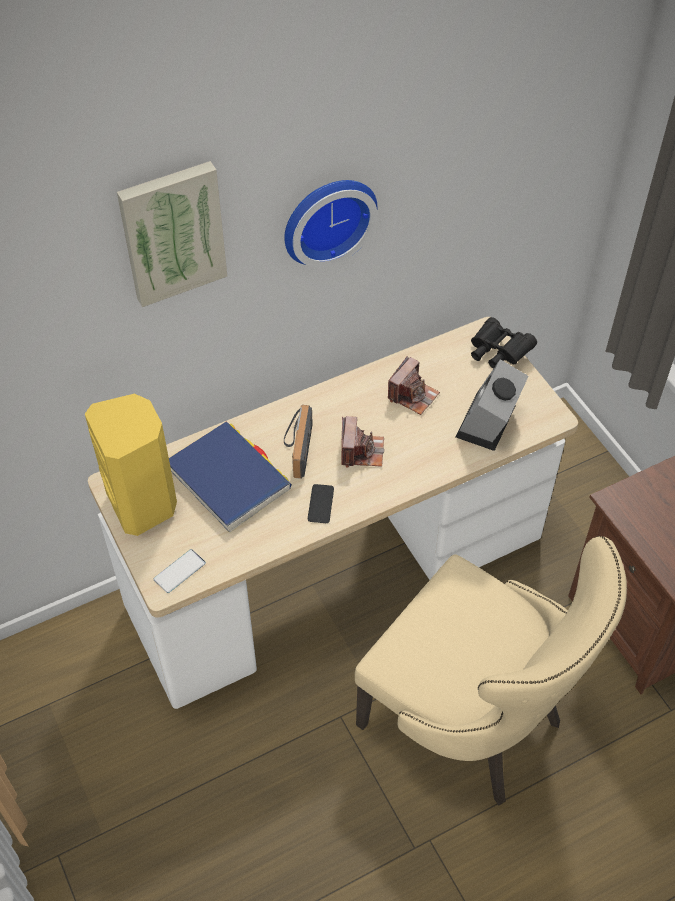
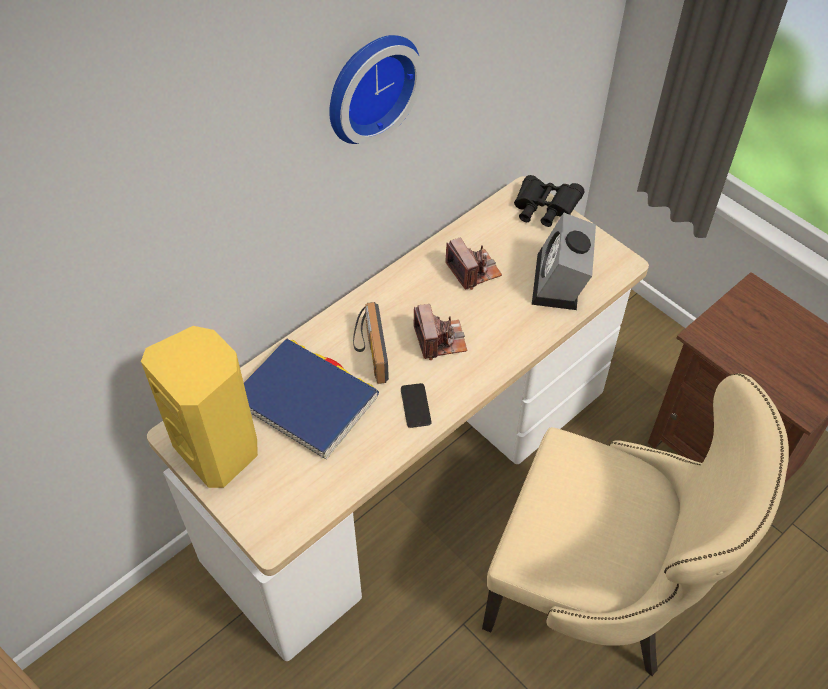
camera: 15 degrees left, 0 degrees up
(172, 232) = (208, 124): picture -> none
(179, 571) = (283, 516): phone -> none
(412, 395) = (473, 270): camera -> camera turned 45 degrees counterclockwise

